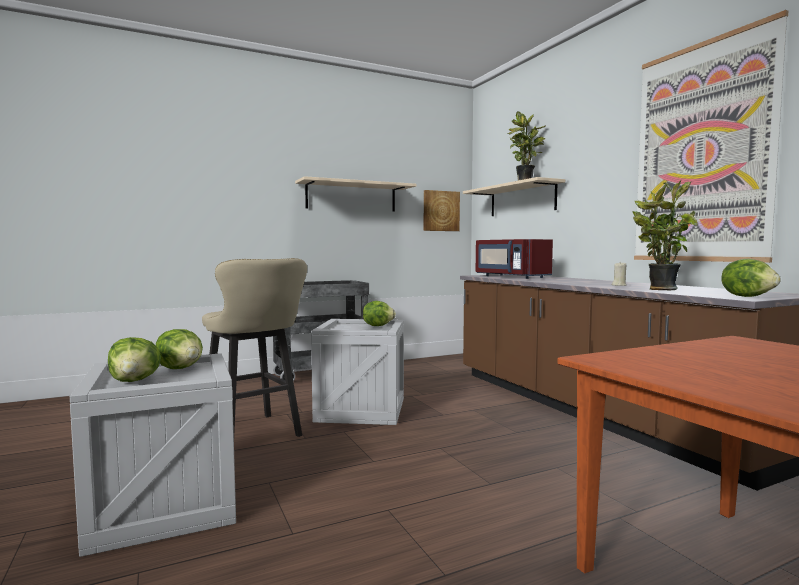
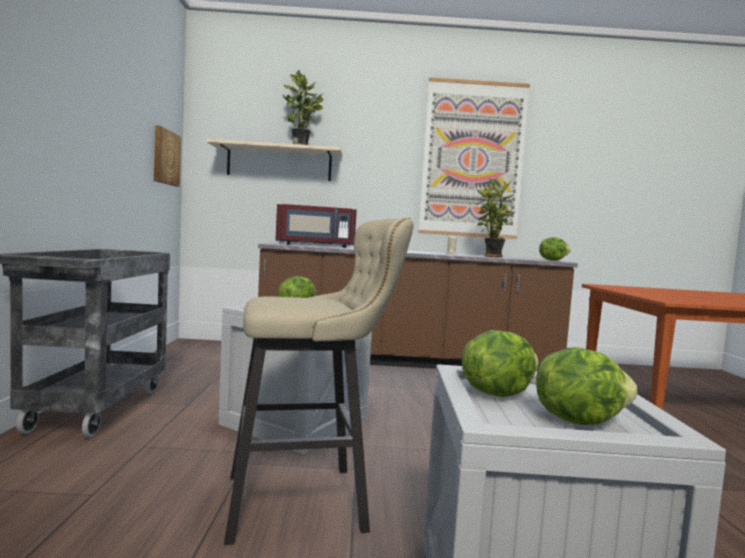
camera: 65 degrees left, 0 degrees up
(351, 197) = (96, 113): beige shelf -> none

